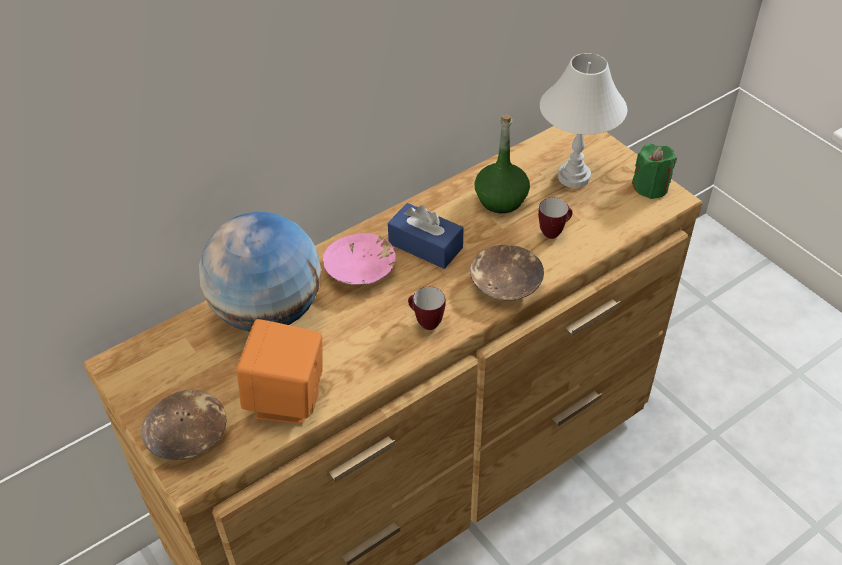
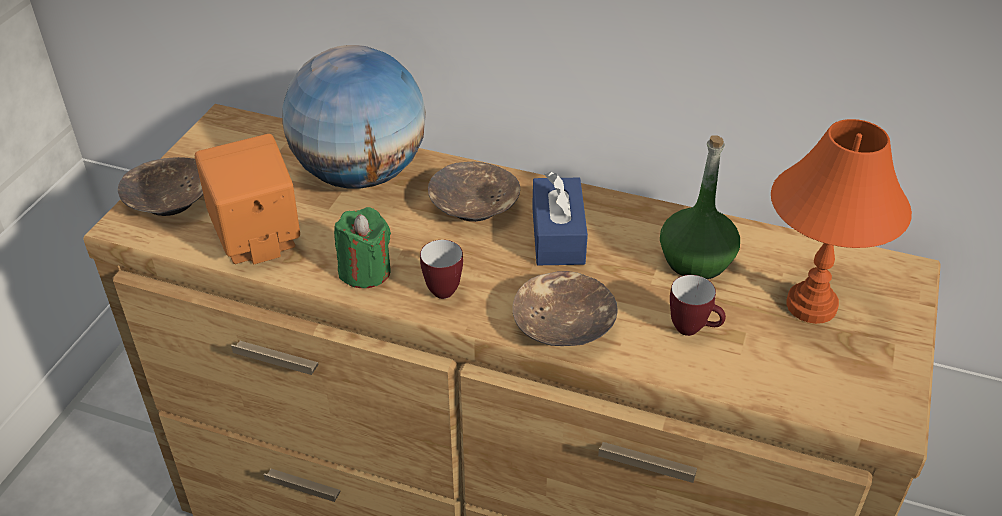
camera: 55 degrees right, 5 degrees down
(360, 270) = (474, 206): pink bowl -> brown bowl
(574, 177) = (812, 306): white table lamp -> orange table lamp
(650, 187) = (883, 388): green candle -> green candle (365, 271)

